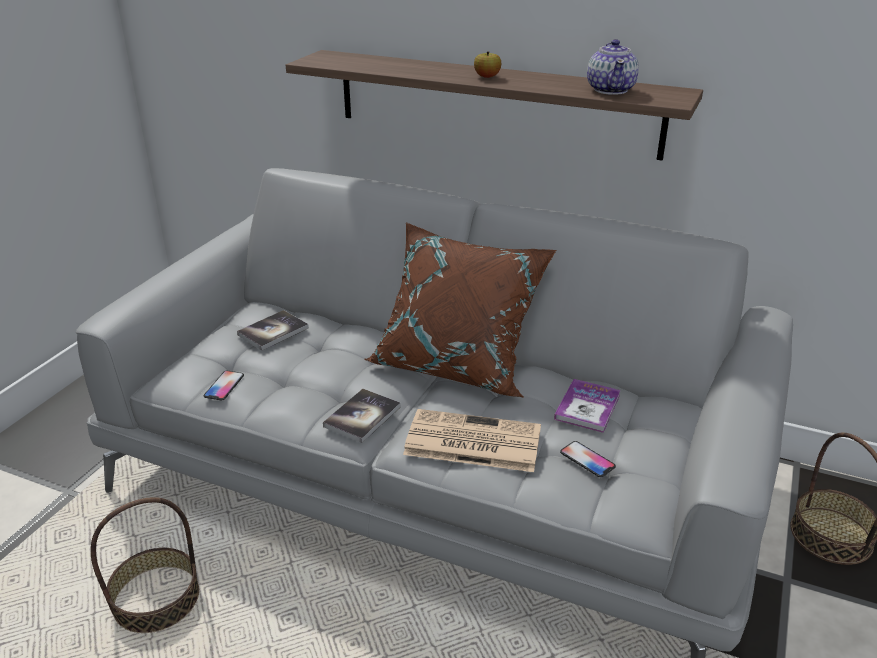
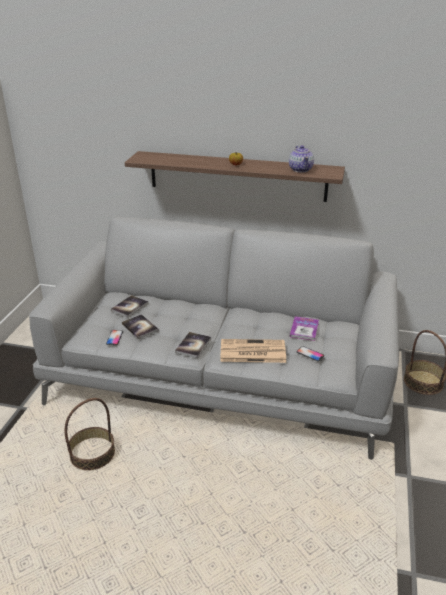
camera: 10 degrees left, 0 degrees up
(277, 371) = (140, 327): none -> book
(457, 363) = (233, 314): brown pillow -> none

